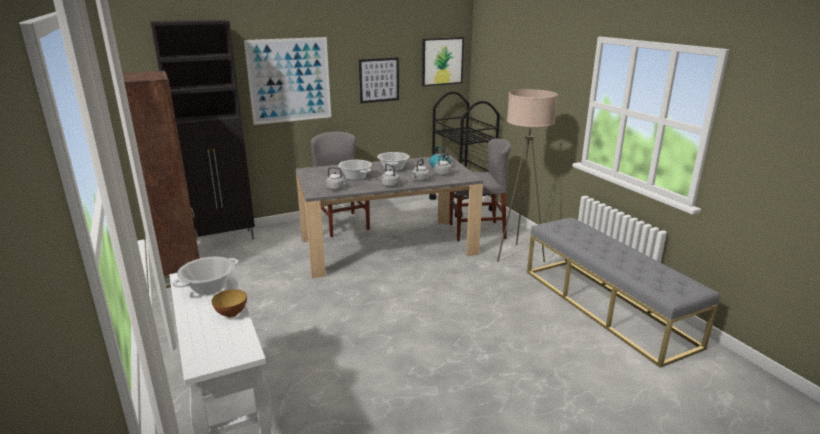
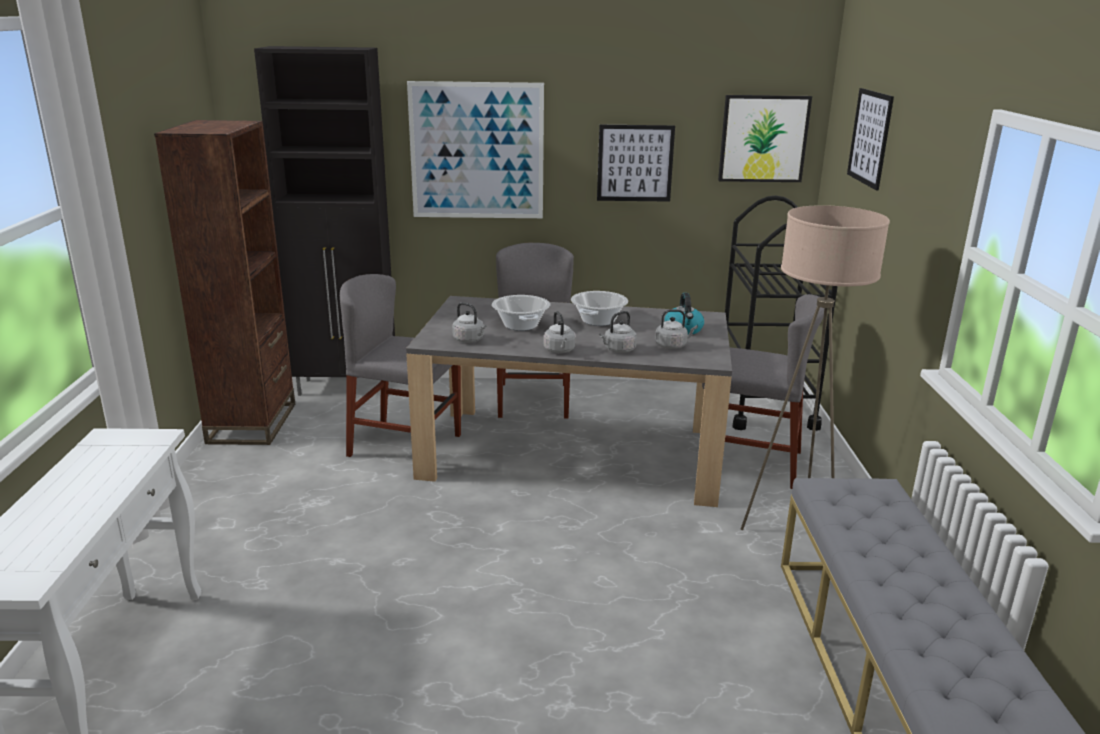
camera: 25 degrees right, 0 degrees up
(209, 287) = (112, 462): cooking pot -> none
(231, 314) = (86, 513): bowl -> none
(290, 262) = (405, 445): none -> grey chair
(508, 56) = (870, 137): none -> picture

